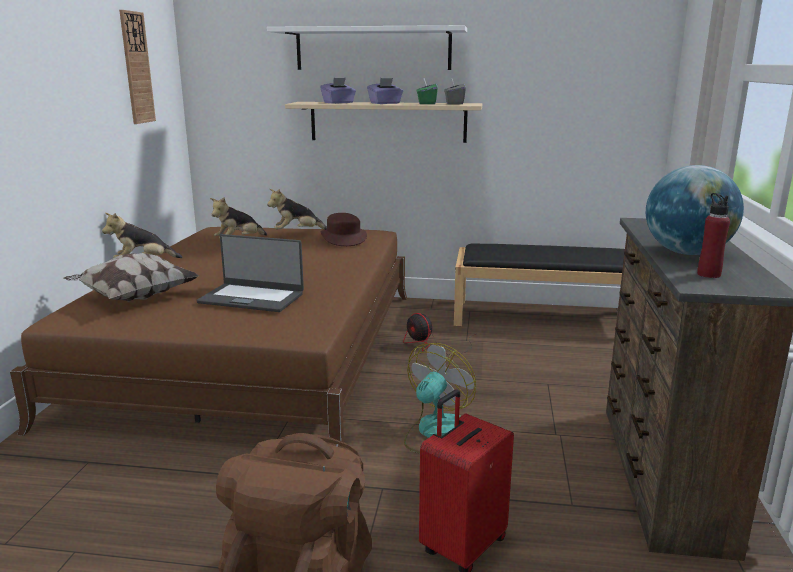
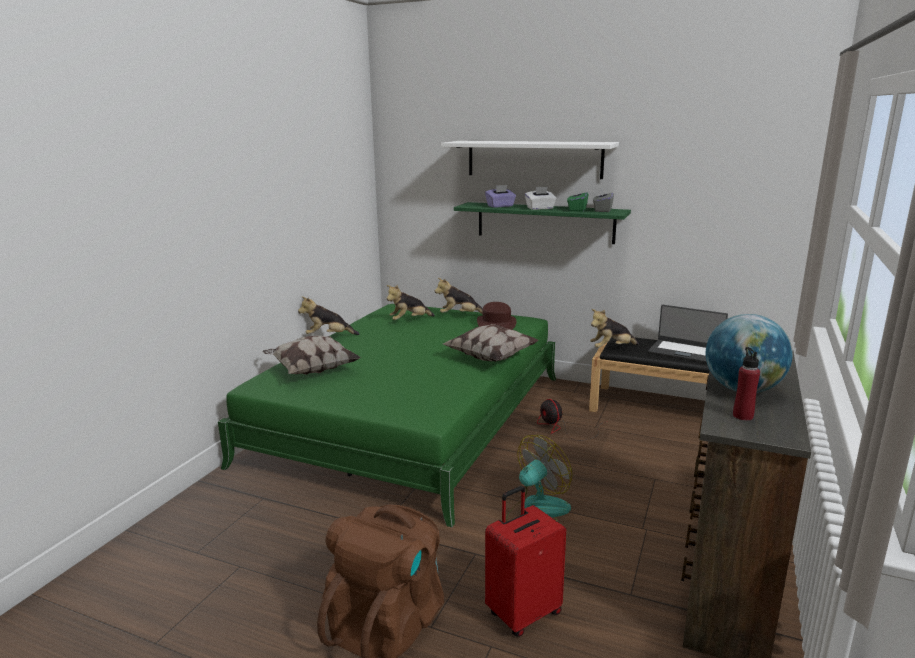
camera: 15 degrees right, 0 degrees up
(137, 68) = (335, 177): wall clock -> none
(252, 298) = (399, 379): laptop -> laptop (685, 352)
(256, 351) = (411, 418): brown bed -> green bed
(350, 269) = (490, 357): none -> pillow
(385, 103) = (540, 208): purple tissue box -> white tissue box
(388, 122) = (544, 222): beige shelf -> green shelf
(474, 254) = (611, 348): none -> plush toy

